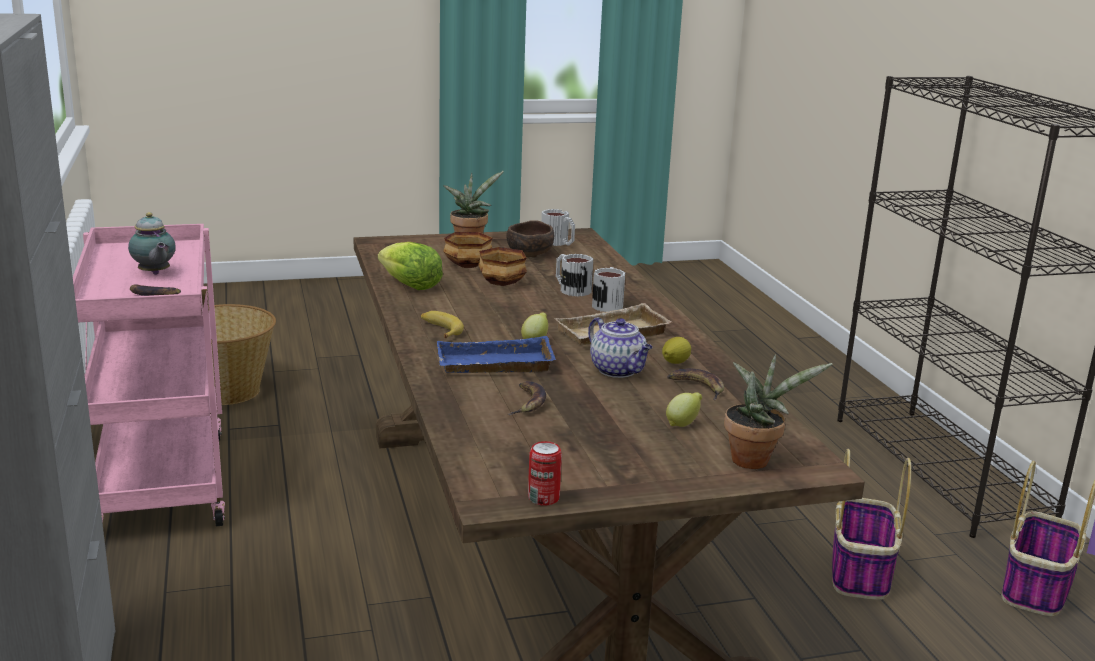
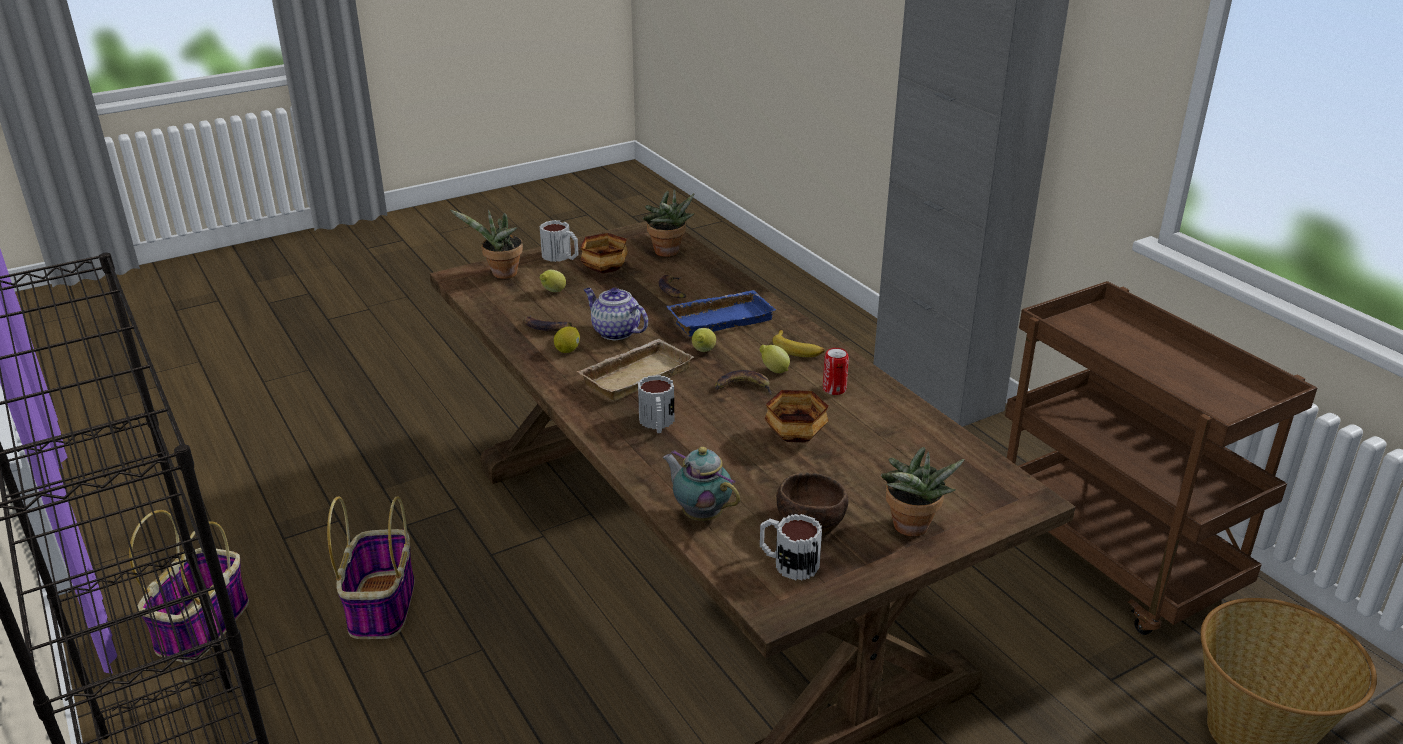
camera: 165 degrees right, 10 degrees up
(154, 274) = (1148, 365): teapot -> teapot (700, 514)
(154, 294) = (1094, 336): banana -> banana (743, 387)
(160, 480) = (1115, 559): pink cart -> brown cart
(410, 286) = (887, 408): lettuce -> none
(468, 266) = (861, 464): bowl -> bowl (604, 269)
(479, 319) = (773, 370): none -> lemon
(501, 452) = (668, 253): none -> potted plant
(543, 498) = (628, 233): can -> can (834, 389)
(571, 289) = (711, 443): mug -> mug (561, 257)

